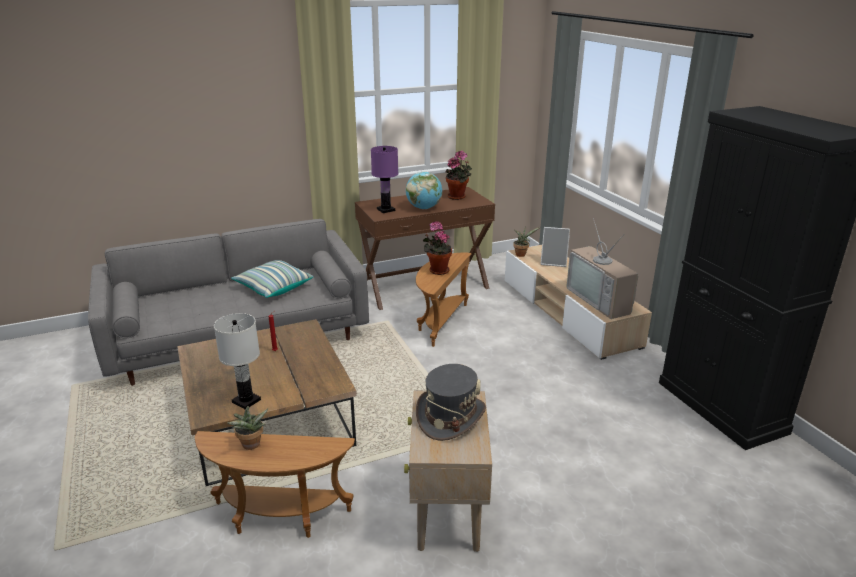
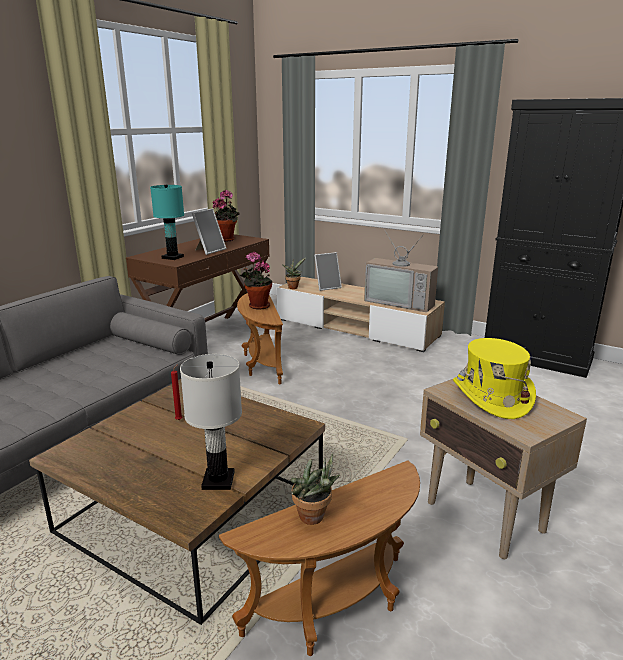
camera: 35 degrees left, 5 degrees down
(273, 288) = (85, 365): pillow -> none
(386, 210) = (172, 257): purple table lamp -> turquoise table lamp
(424, 208) = (209, 250): globe -> picture frame
(450, 416) = (491, 397): grey hat -> yellow hat

